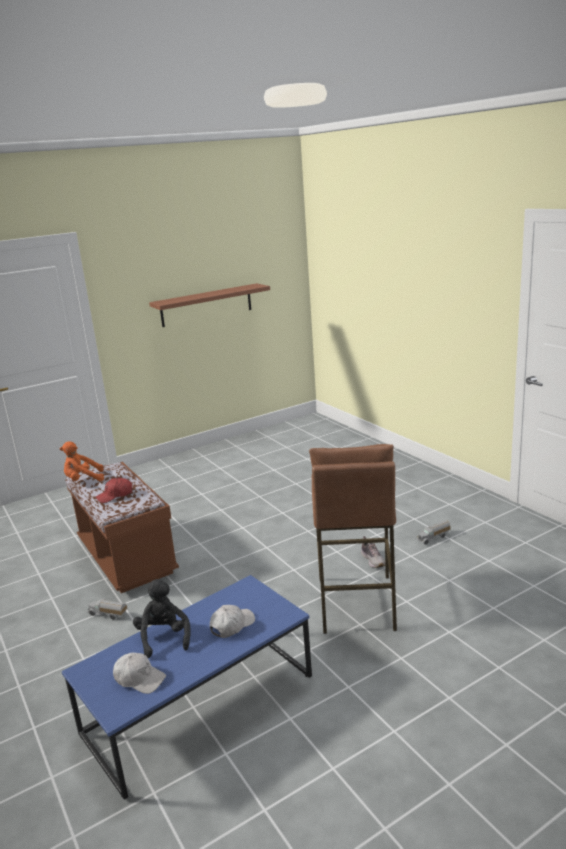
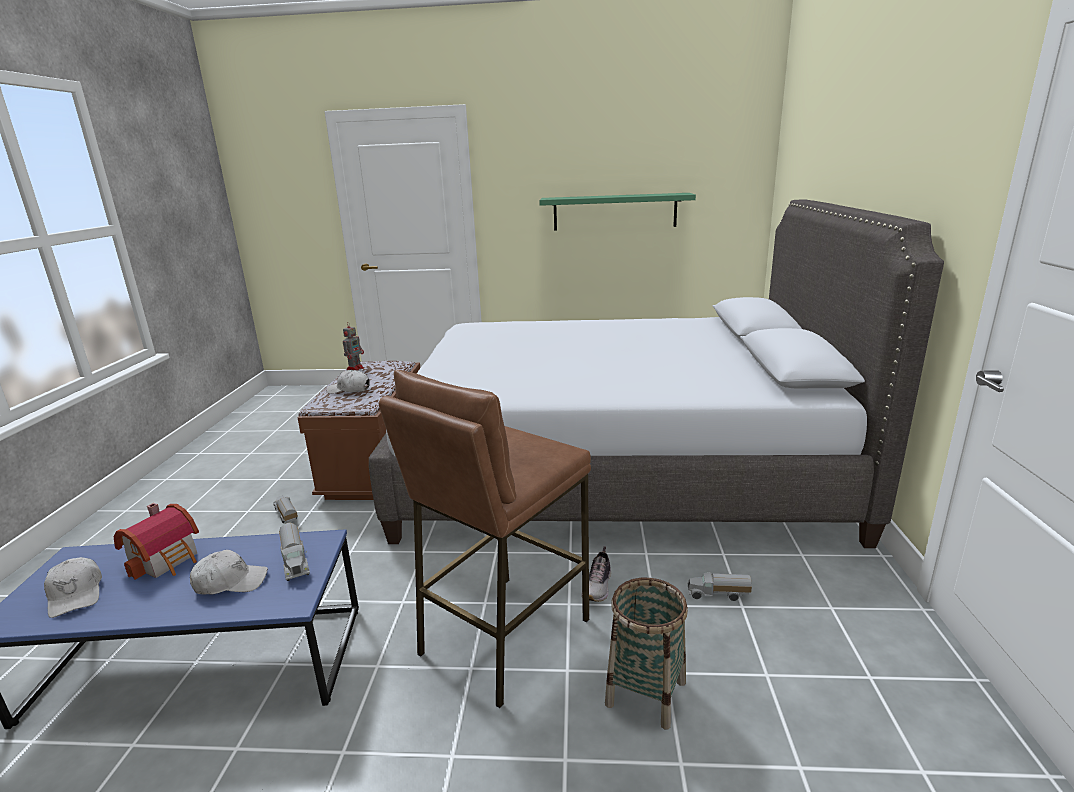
camera: 35 degrees right, 0 degrees up
(83, 480) = (355, 368): orange plush toy -> toy robot
(115, 495) = (349, 390): red cap -> white cap
(164, 637) = (168, 559): black plush toy -> toy house
(206, 305) = (614, 212): brown shelf -> green shelf
(253, 600) = (296, 562): none -> toy truck
(299, 495) = (616, 465): none -> grey bed
(451, 592) = (646, 693): none -> basket

